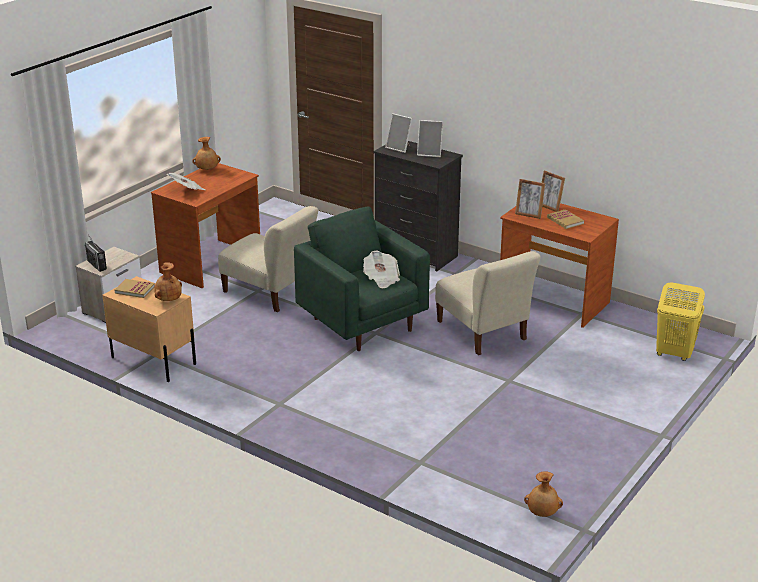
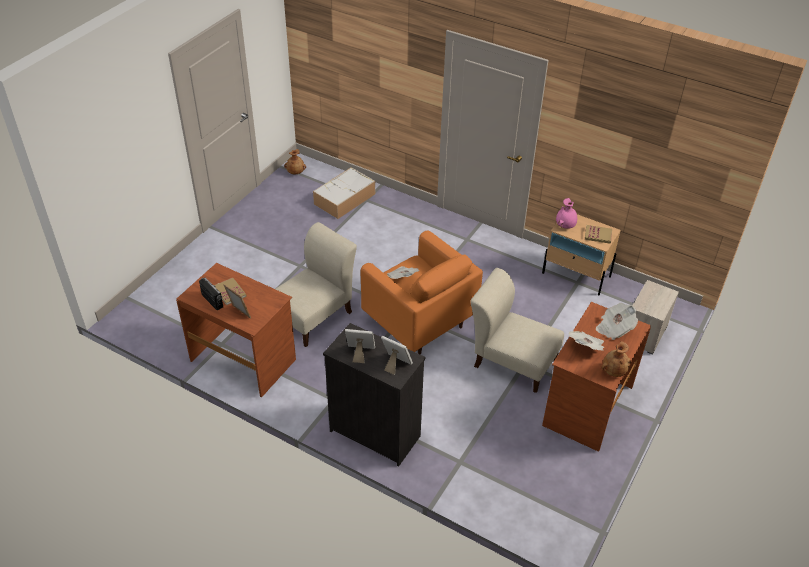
camera: 175 degrees right, 15 degrees up
(97, 265) = (660, 292): radio -> radio (212, 301)
(168, 300) = (565, 226): brown vase -> pink vase
(221, 181) = (586, 347): none -> newspaper
(362, 324) = (419, 322): green armchair -> orange armchair
(455, 464) = (344, 199): none -> storage box
(483, 333) = (314, 316): beige chair -> beige chair turned 75 degrees clockwise
(529, 215) = (263, 300): picture frame -> none
(673, 354) = (160, 298): yellow laundry basket -> none

